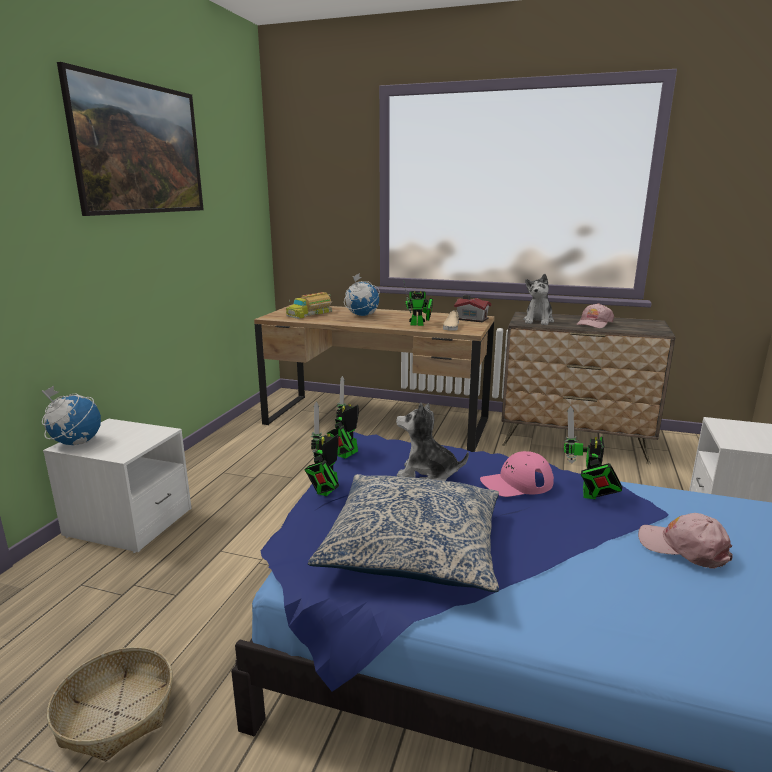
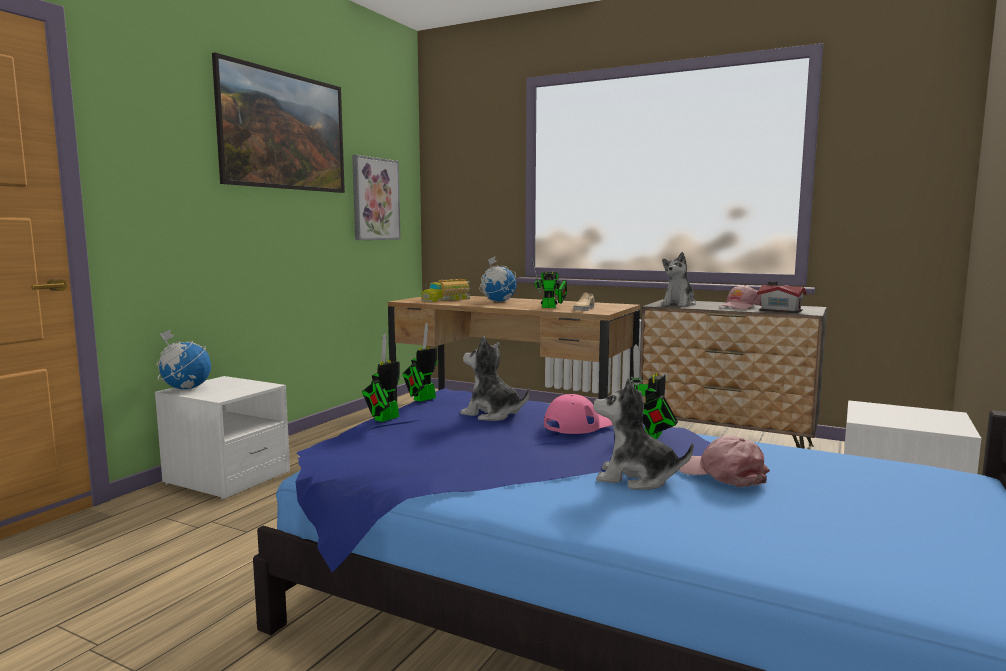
camera: 10 degrees right, 10 degrees down
(116, 714) = (154, 607): basket -> none
(230, 213) = (375, 199): none -> picture
(413, 546) = (441, 455): pillow -> none
(471, 319) = (612, 305): toy house -> toy house (780, 310)
(516, 483) = (579, 424): pink cap -> pink cap turned 150 degrees clockwise
(611, 561) = (636, 478): none -> plush toy

